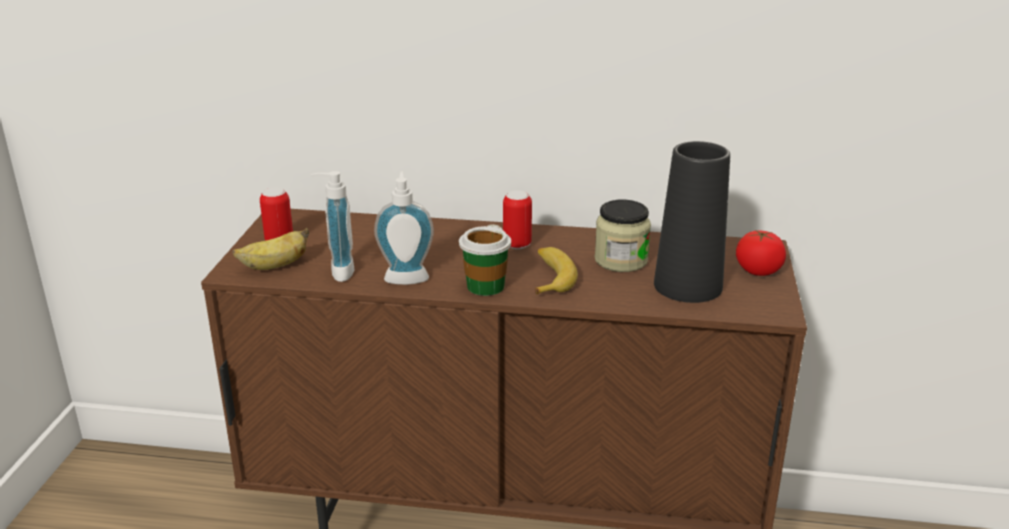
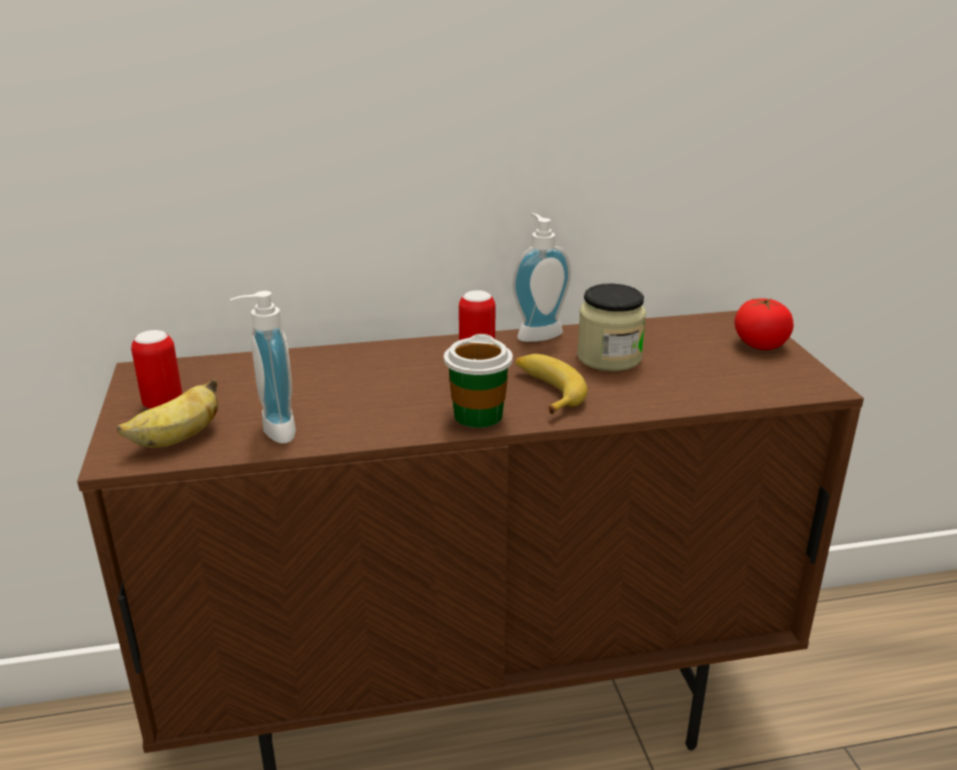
camera: 20 degrees left, 0 degrees up
(406, 277) = (369, 421): soap dispenser -> soap dispenser (537, 333)
(688, 286) = (704, 374): black vase -> none

